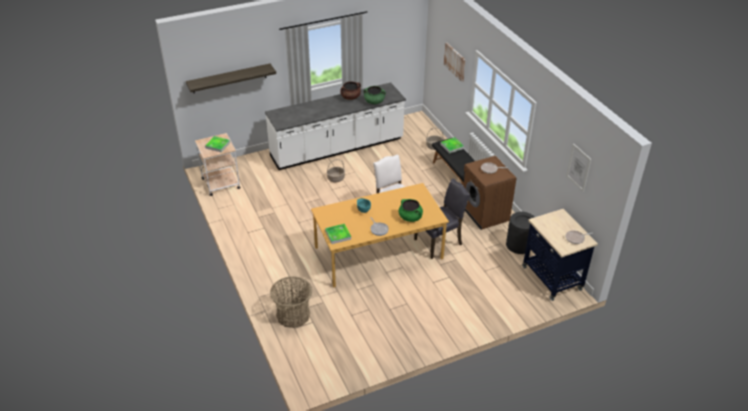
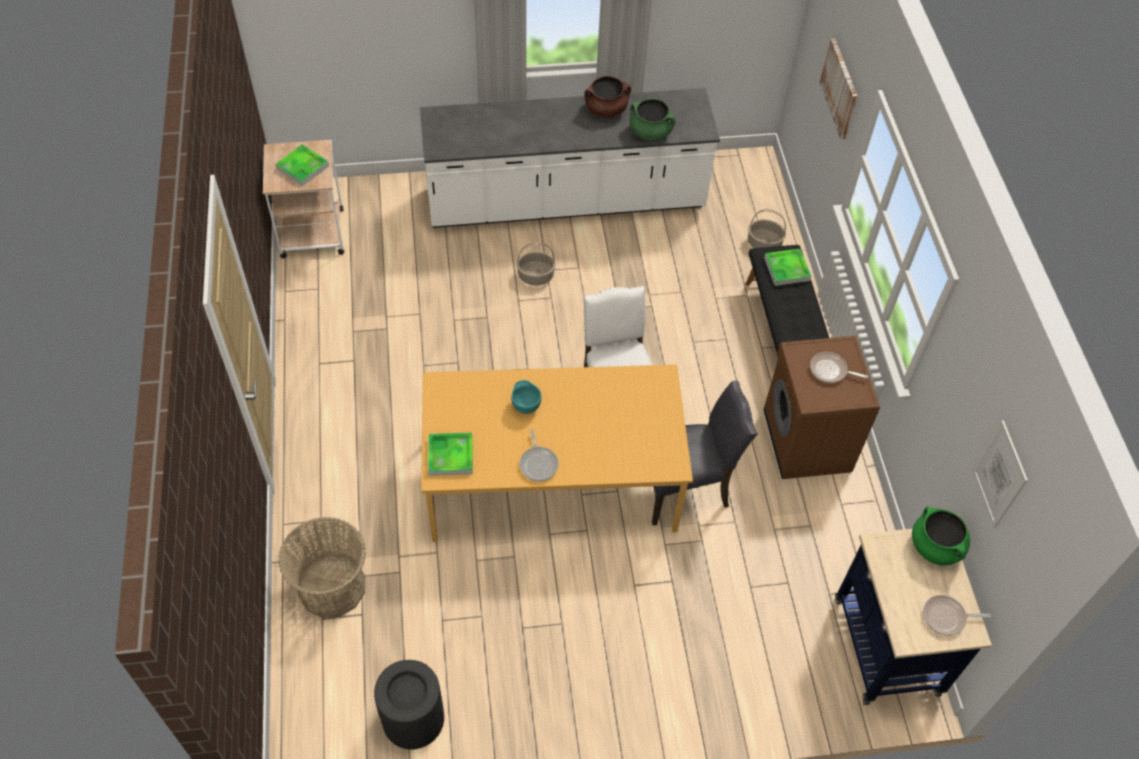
camera: 15 degrees right, 15 degrees up
(229, 78) = (349, 30): shelf -> none
(410, 217) = (615, 450): green cooking pot -> green cooking pot (935, 547)
(518, 245) = (847, 540): black trash can -> black trash can (413, 718)

